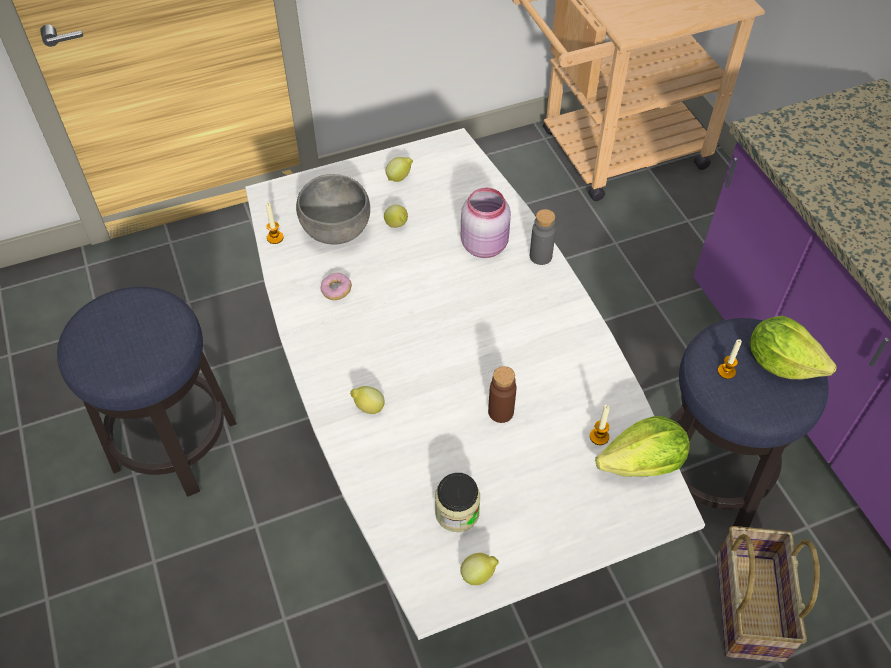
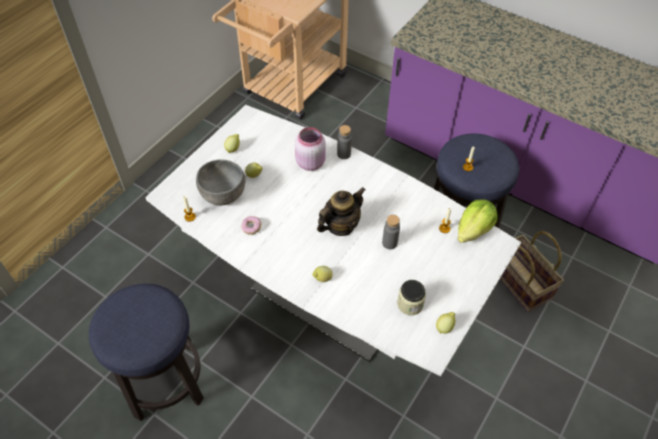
camera: 35 degrees left, 0 degrees up
(452, 351) = (340, 226): none -> teapot
(501, 412) = (389, 243): brown bottle -> grey bottle
(781, 363) = (487, 150): lettuce -> none

